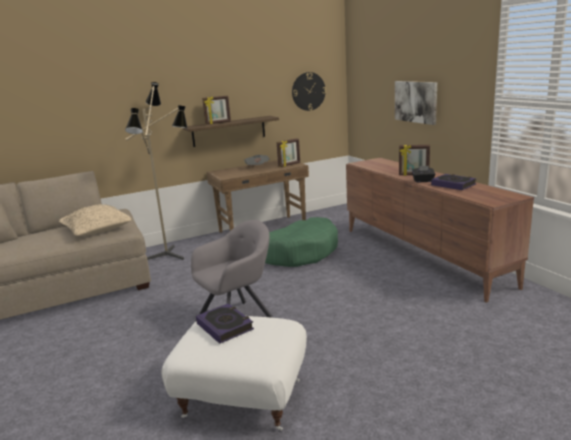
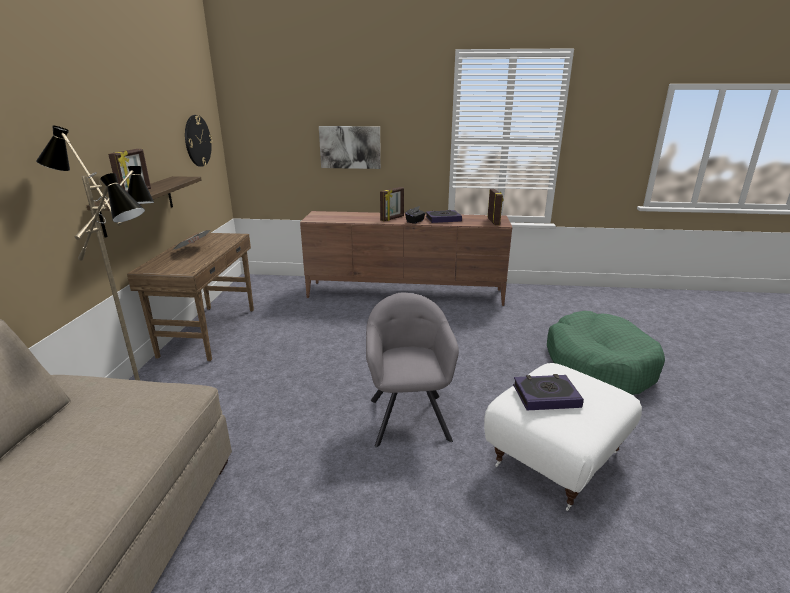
camera: 60 degrees left, 5 degrees up
(97, 229) = (120, 414): beige pillow -> none
(289, 165) = (226, 238): picture frame -> picture frame (494, 221)
(300, 252) = (309, 334): green dog bed -> green dog bed (599, 365)

